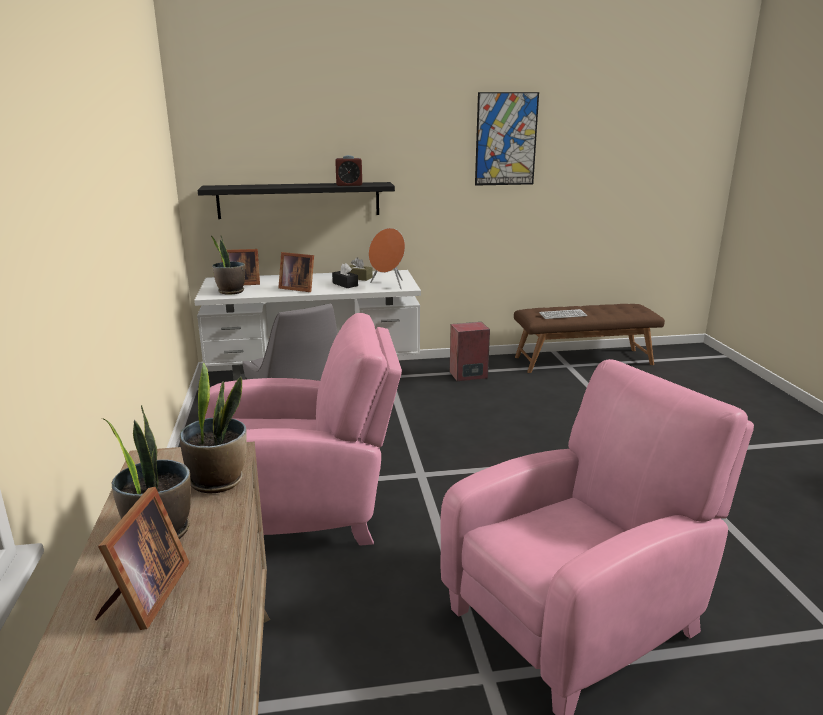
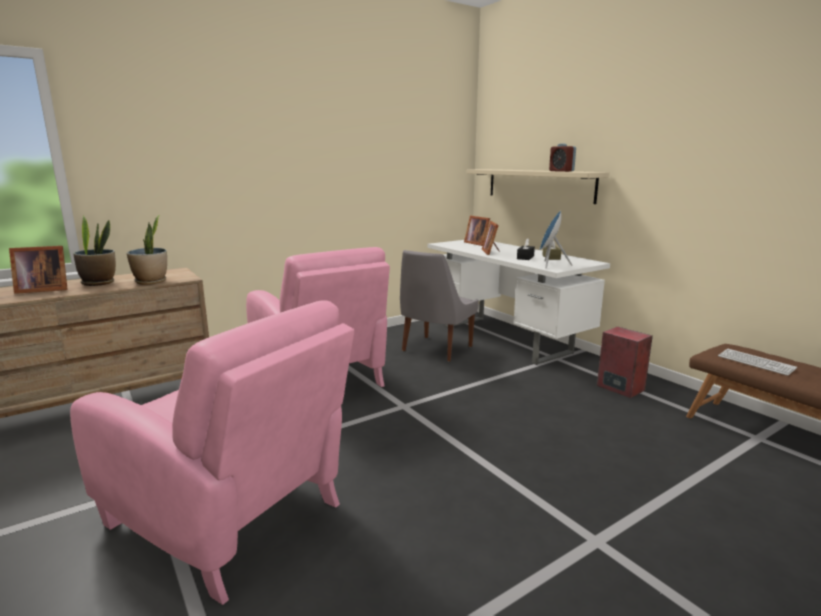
camera: 65 degrees right, 5 degrees down
(230, 291) = (456, 245): potted plant -> none
(299, 200) = (539, 185): black shelf -> beige shelf
(388, 285) = (549, 265): orange speaker -> blue speaker
(506, 139) = (744, 124): picture -> none

